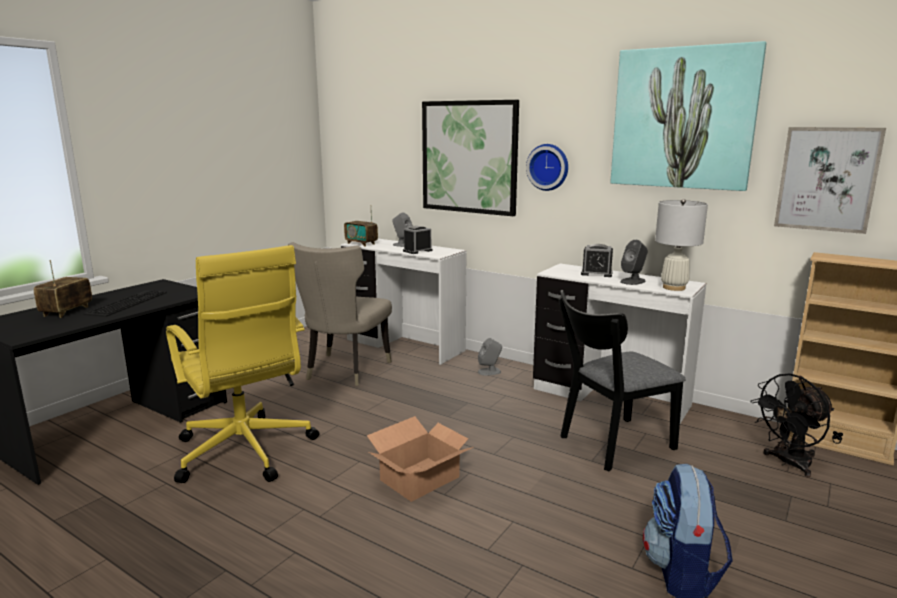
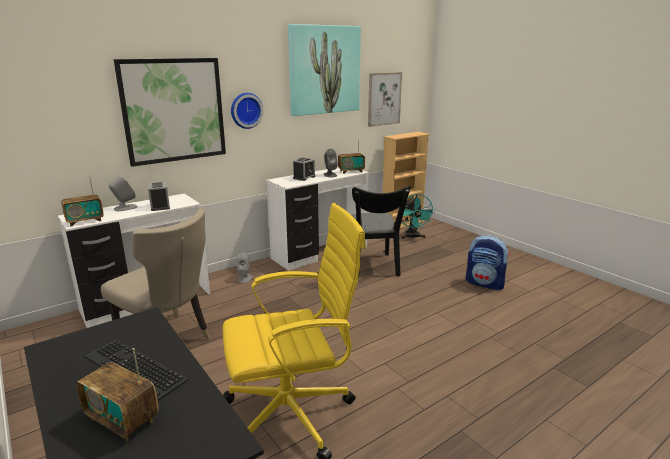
camera: 70 degrees left, 5 degrees up
(421, 478) = (380, 333): cardboard box -> none
(674, 288) = (351, 171): white table lamp -> radio
(788, 463) = (412, 237): black fan -> turquoise fan

